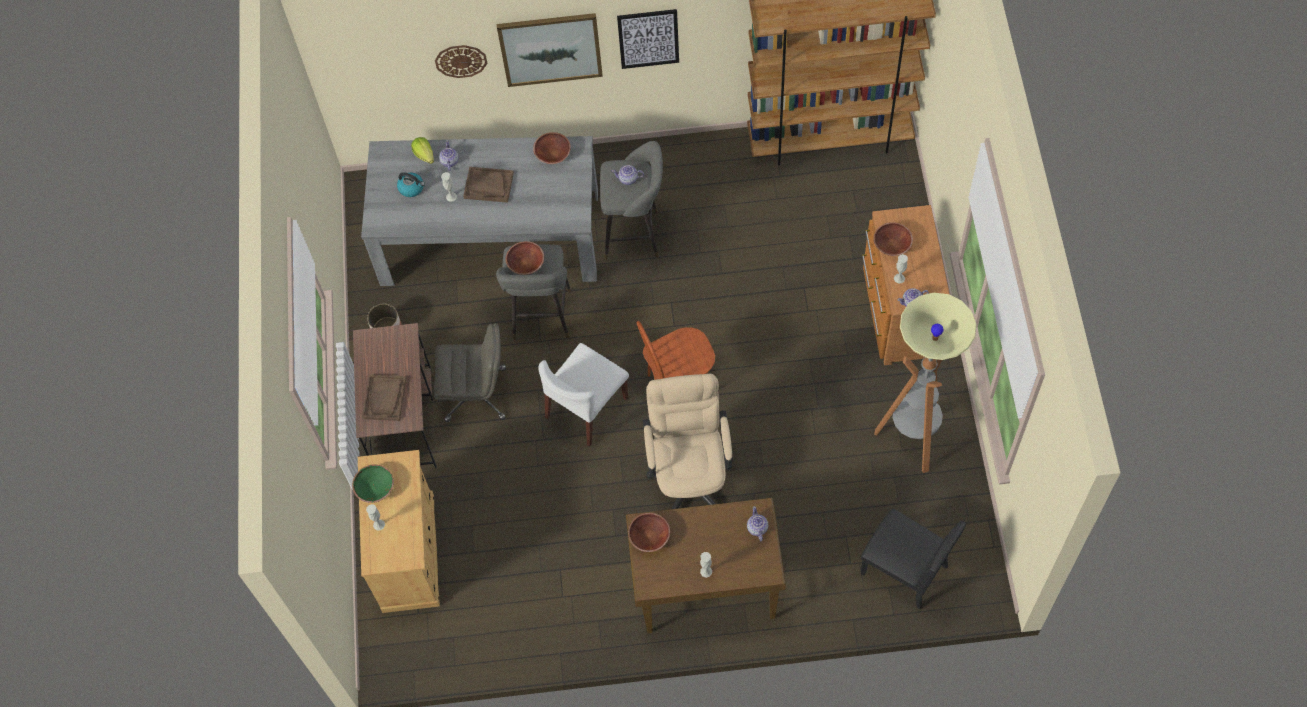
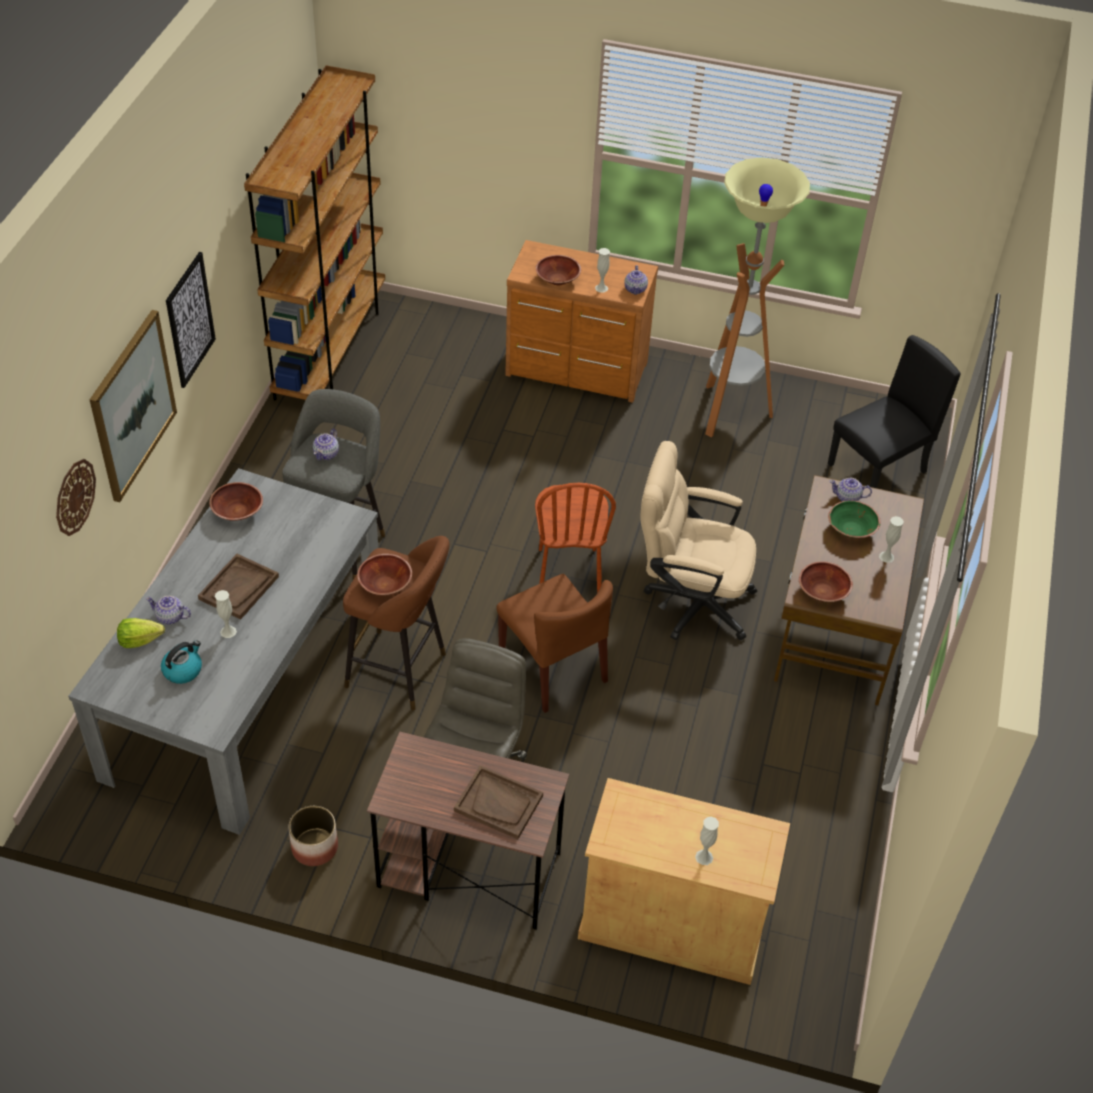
camera: 75 degrees left, 15 degrees down
(375, 488) = (645, 846): green bowl -> green bowl (851, 529)
(541, 318) = (401, 672): grey stool -> brown stool
(586, 408) = (553, 667): white chair -> brown chair

